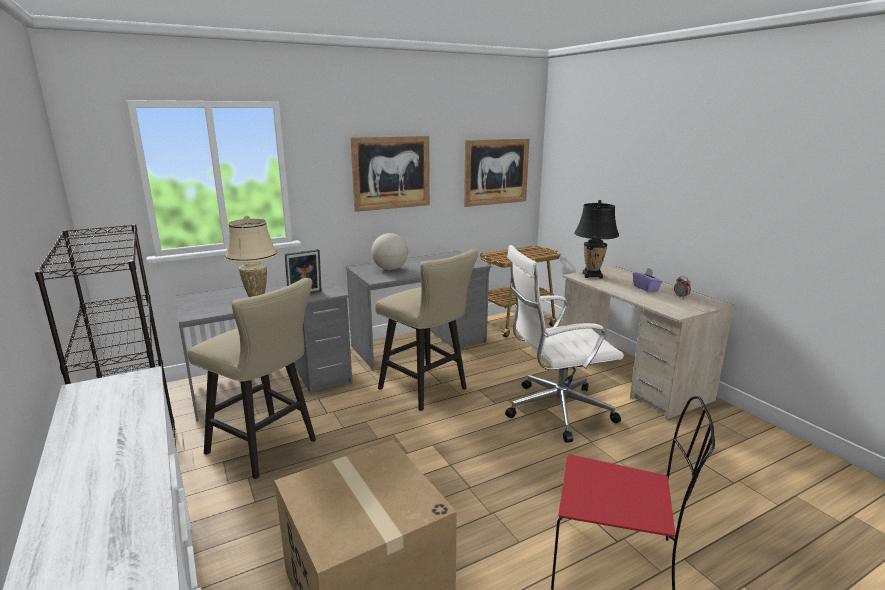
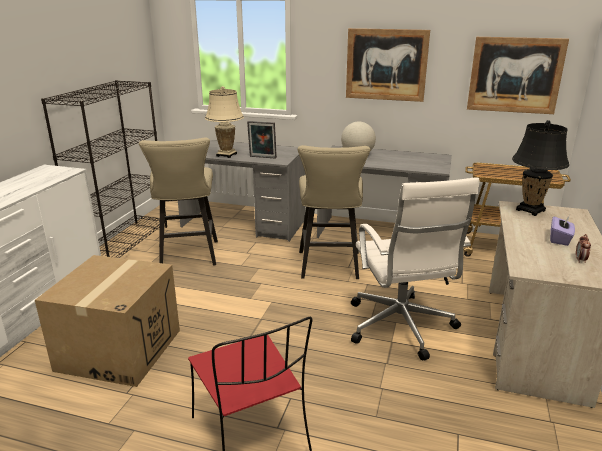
camera: 45 degrees right, 5 degrees up
(555, 410) = (401, 327): white office chair -> white office chair turned 135 degrees counterclockwise

